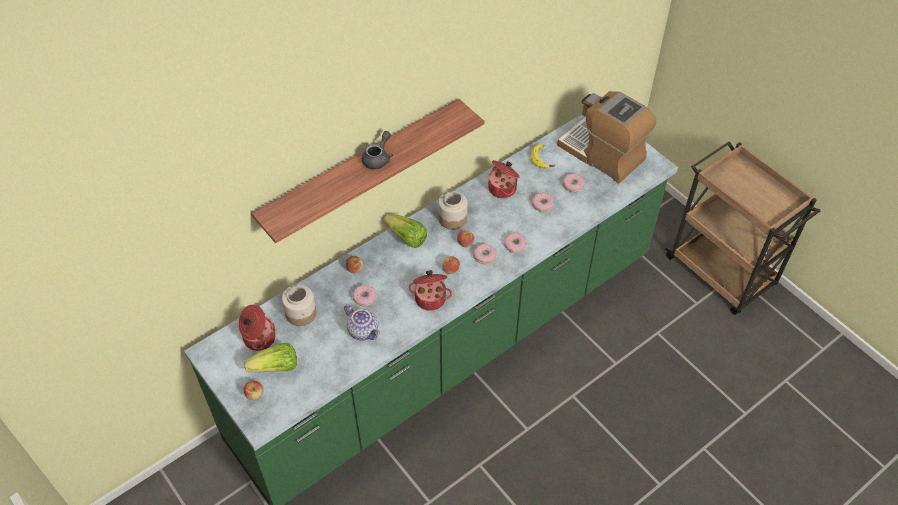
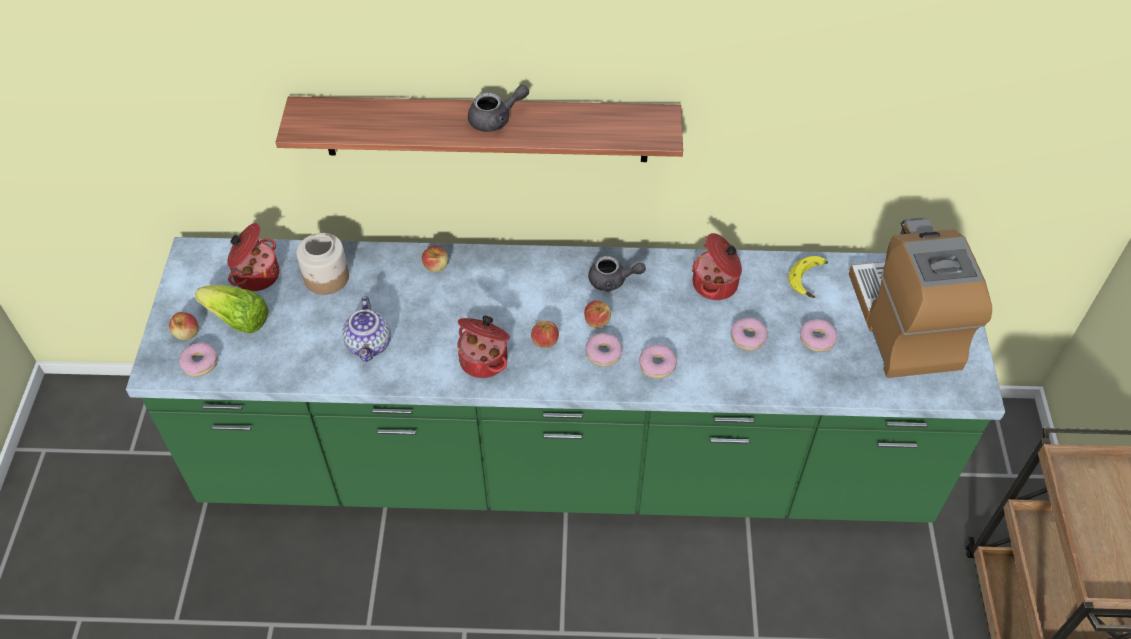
camera: 40 degrees right, 0 degrees up
(364, 298) = (411, 307): donut -> donut (200, 363)
(406, 238) = (532, 269): lettuce -> none
(452, 218) = (612, 281): jar -> grey teapot

